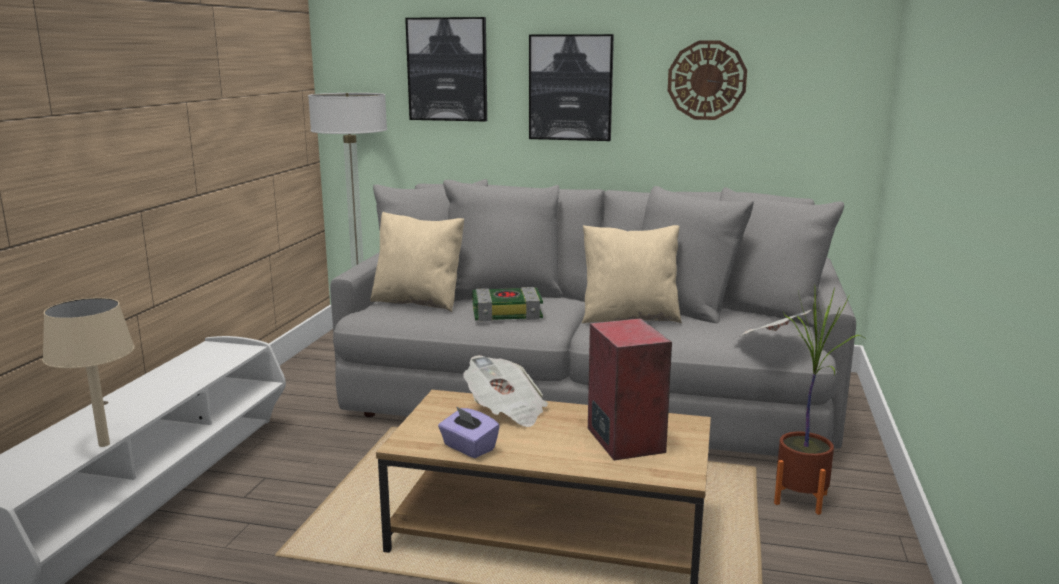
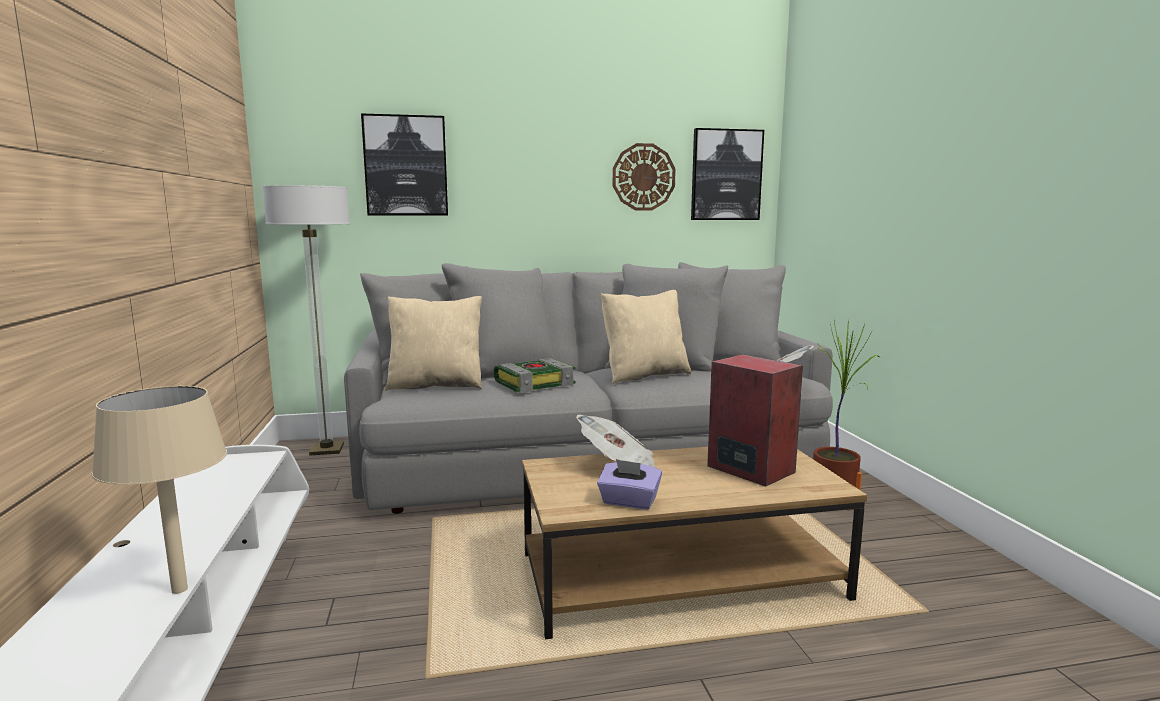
camera: 25 degrees left, 5 degrees down
(571, 87) = (527, 183): picture -> picture (726, 175)

